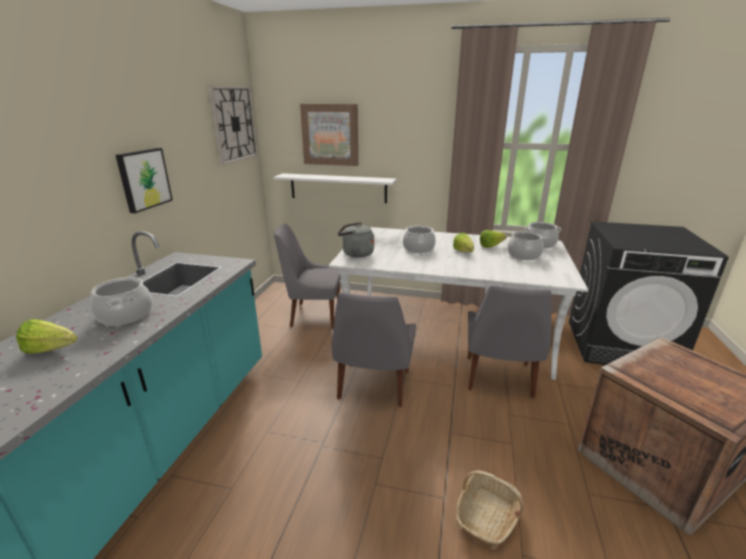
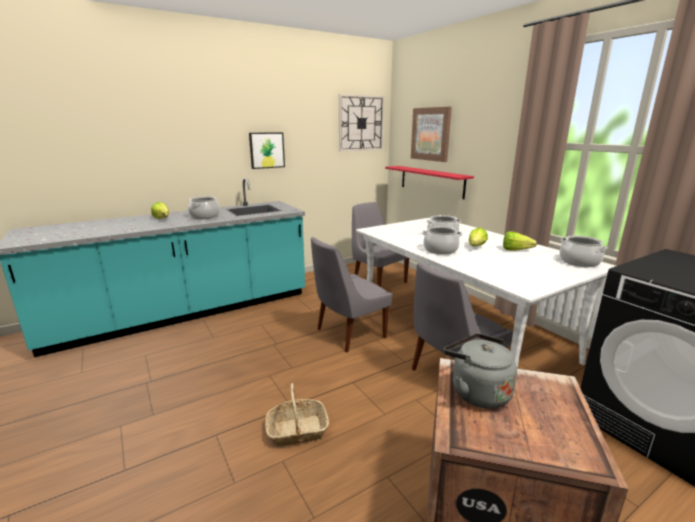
camera: 45 degrees right, 5 degrees down
(338, 188) = (431, 181): white shelf -> red shelf
(356, 254) = (387, 228): grey kettle -> grey kettle (476, 392)
(524, 255) = (532, 263): cooking pot -> cooking pot (440, 250)

